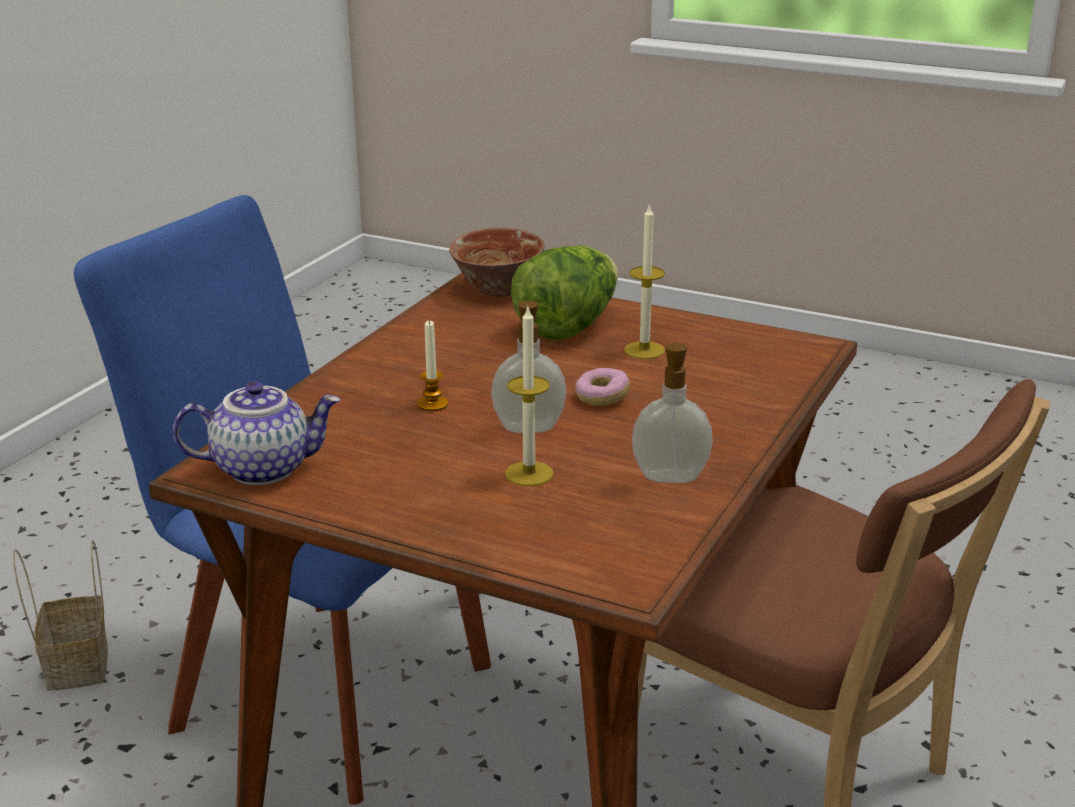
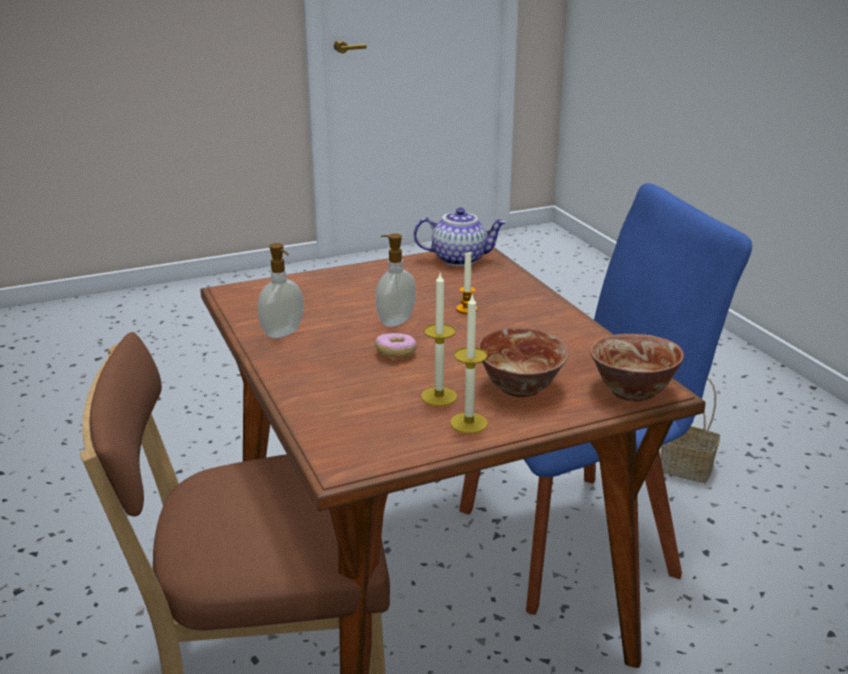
camera: 130 degrees right, 0 degrees up
(263, 468) = (459, 259): teapot -> teapot turned 120 degrees counterclockwise
(529, 474) = (350, 304): candle -> candle (469, 423)
(568, 326) = (520, 388): lettuce -> bowl

